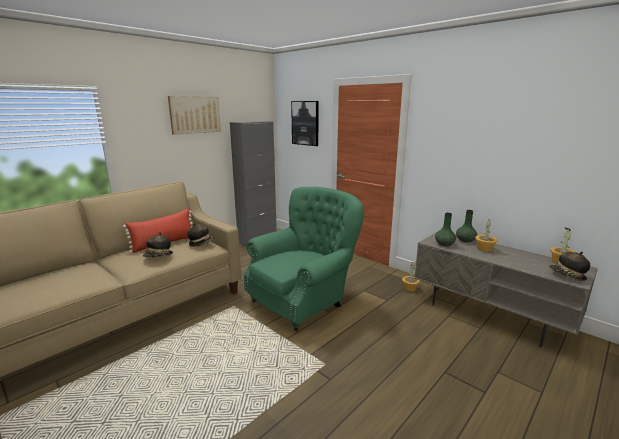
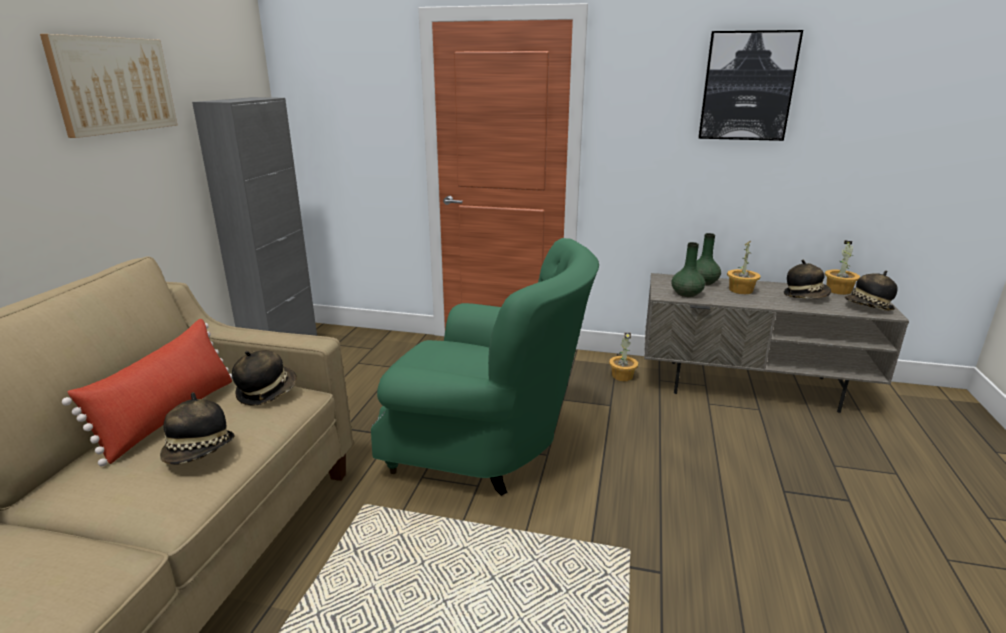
camera: 30 degrees left, 5 degrees up
(303, 300) = (486, 448): green armchair -> green armchair turned 90 degrees clockwise
(305, 123) = (355, 100): picture -> picture (747, 86)
(527, 260) = (805, 296): none -> hat

